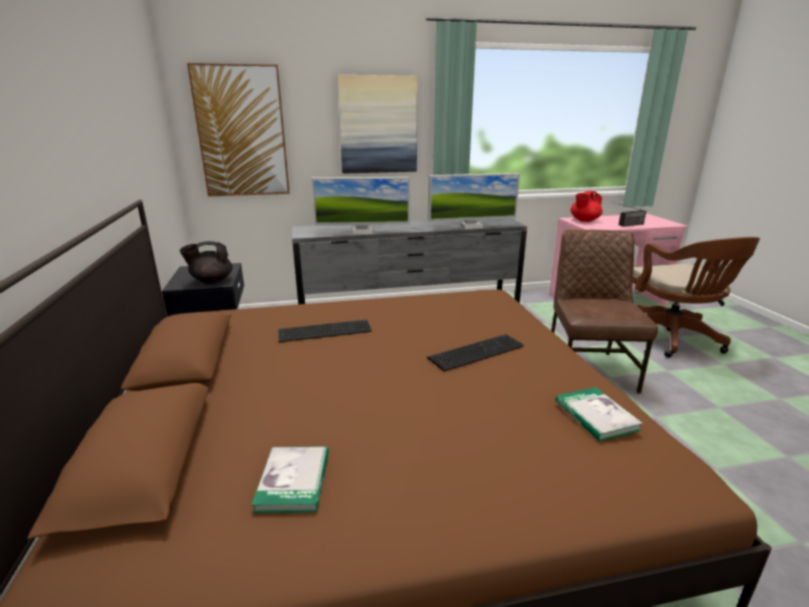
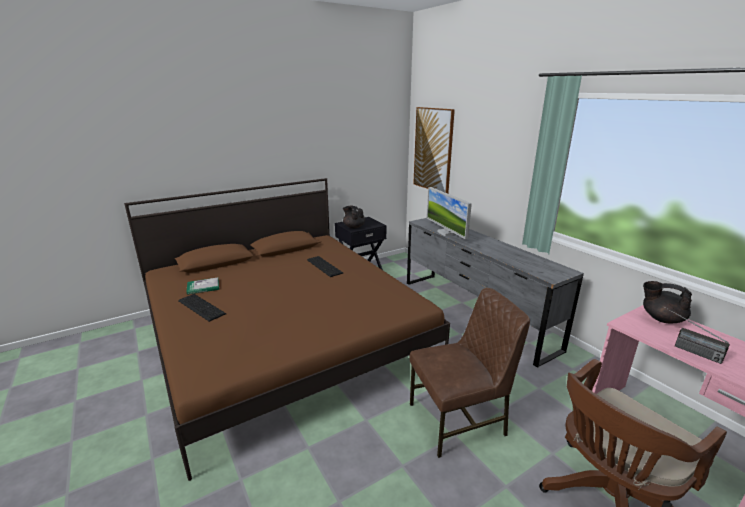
camera: 70 degrees right, 0 degrees up
(378, 125) = (503, 158): picture -> none
(471, 226) = (513, 262): monitor -> none
(474, 351) = (318, 308): keyboard -> keyboard (202, 306)
(584, 220) = (661, 318): red teapot -> black teapot
(596, 416) = (252, 349): book -> none

